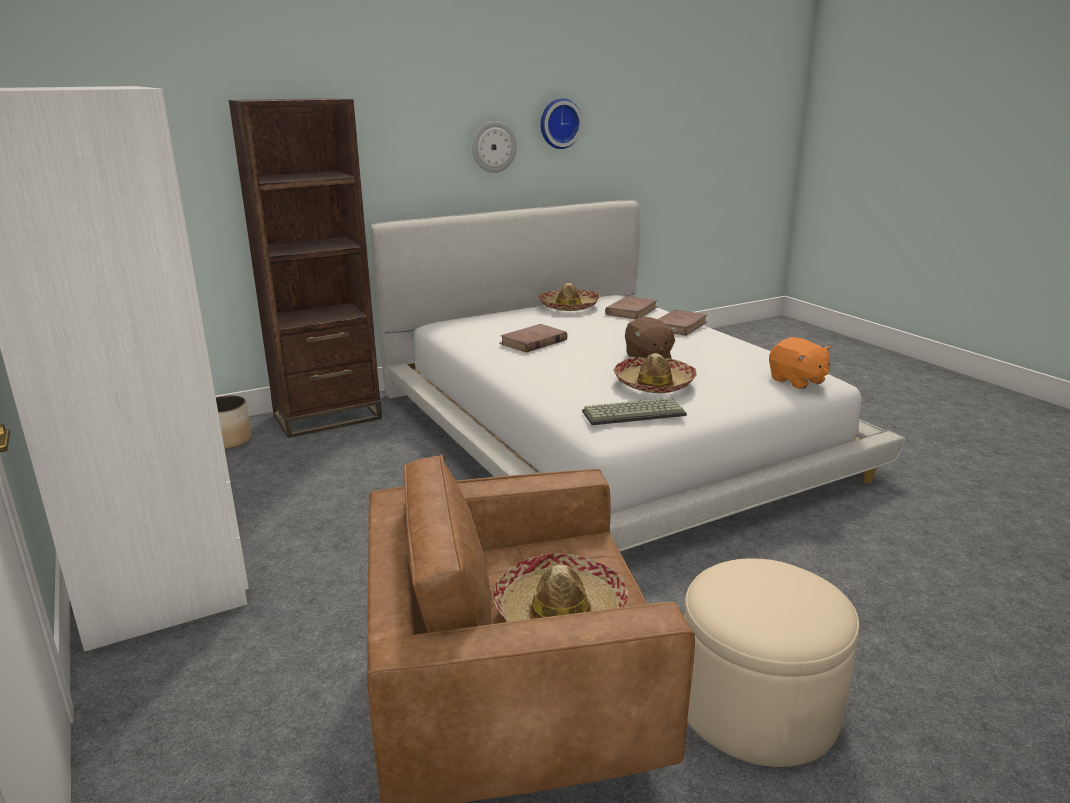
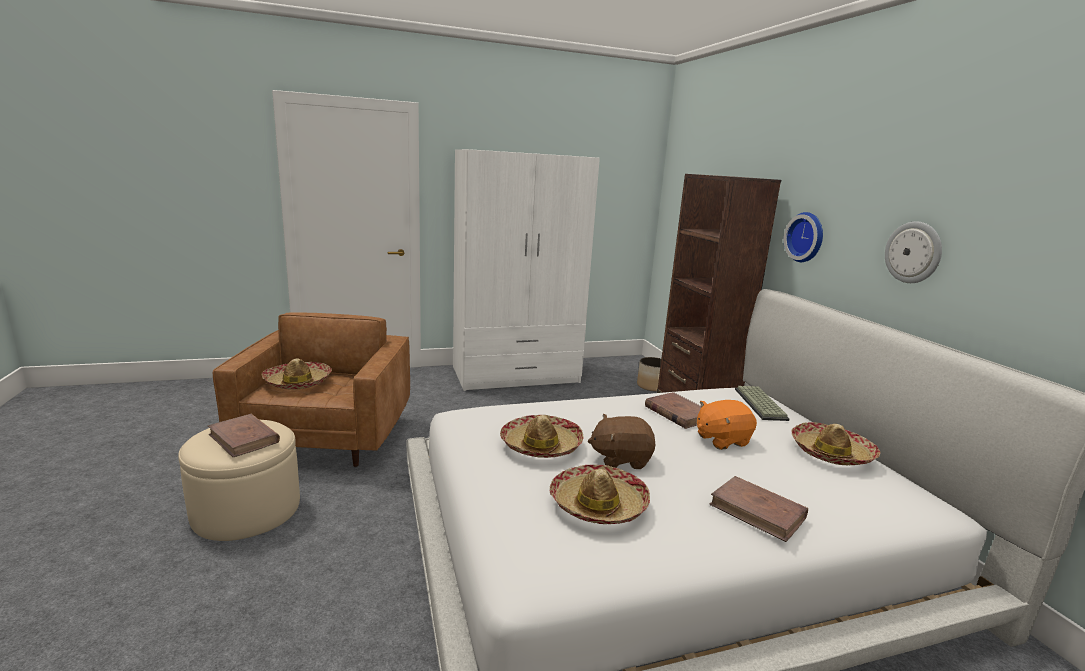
camera: 100 degrees right, 5 degrees down
(559, 123) = (1022, 242): wall clock -> wall clock (807, 237)
(631, 311) = (828, 491): brown book -> brown book (244, 438)
(634, 413) = (481, 424): keyboard -> keyboard (761, 404)
(725, 361) = (598, 504): none -> hat
(797, 381) = (520, 544): orange plush toy -> orange plush toy (721, 439)

